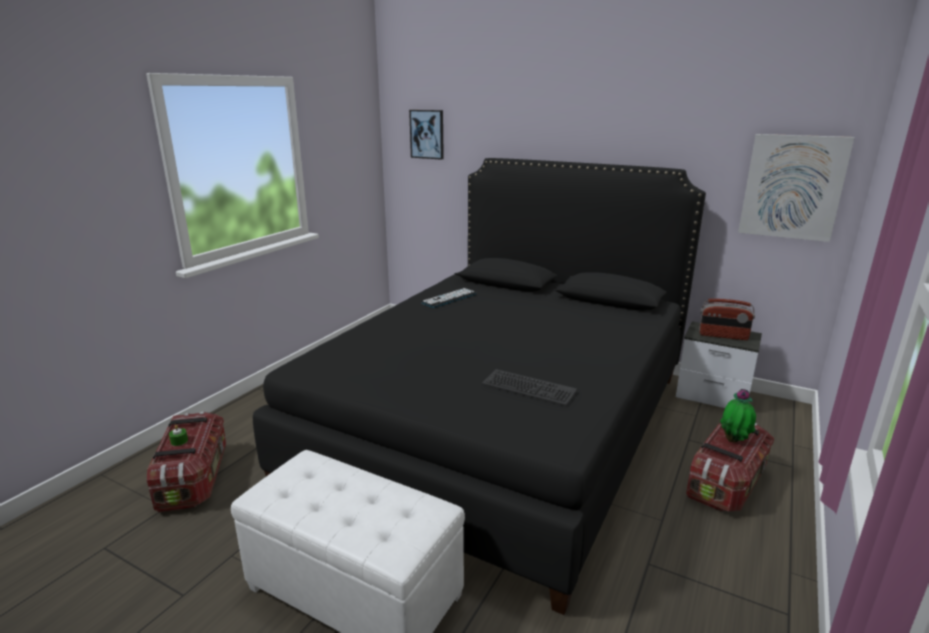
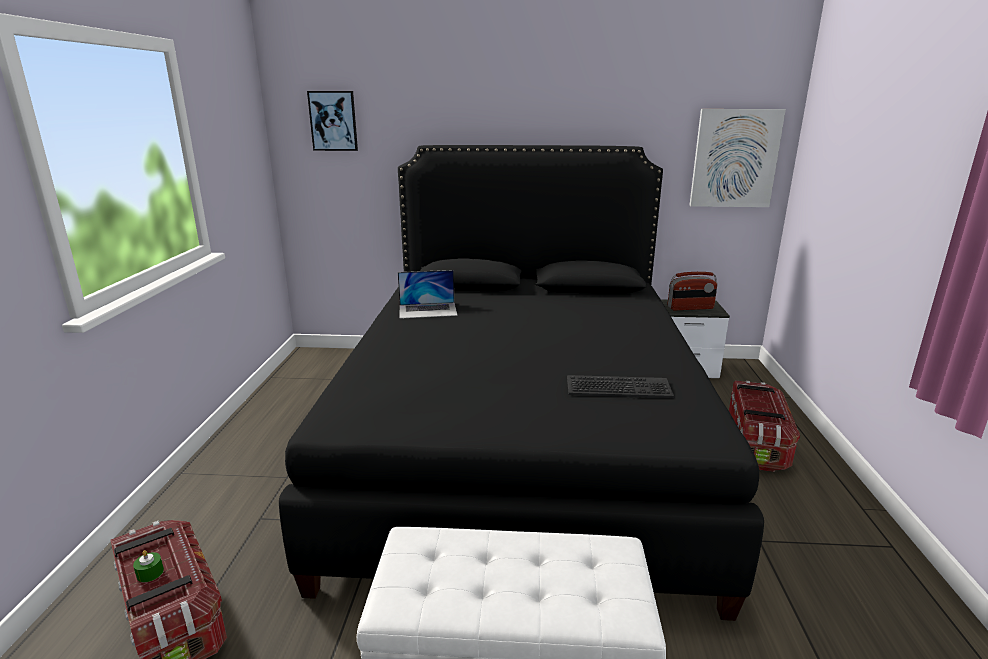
camera: 25 degrees left, 0 degrees up
(449, 298) = (428, 310): keyboard -> laptop
(734, 440) = (761, 402): potted plant -> none

